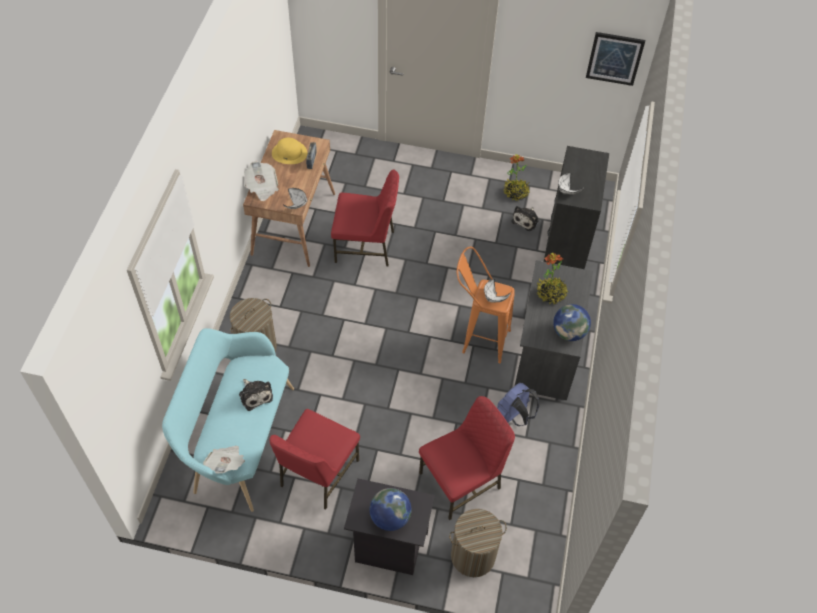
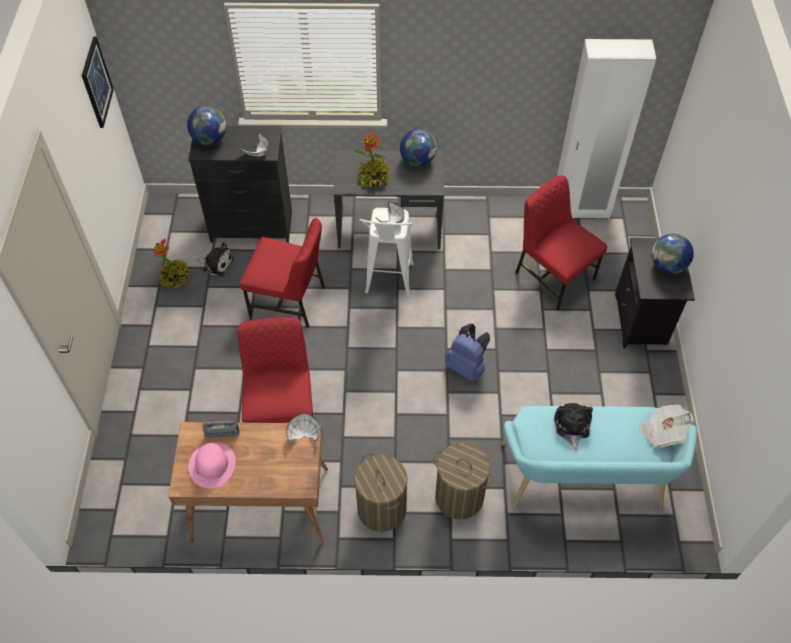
camera: 100 degrees left, 0 degrees up
(255, 395) = (571, 426): plush toy -> plush toy turned 45 degrees counterclockwise
(262, 187) = (281, 482): newspaper -> none
(289, 153) = (212, 464): yellow hat -> pink hat
(317, 473) = (592, 395): red chair -> red chair (289, 301)
(473, 555) = (621, 257): laundry basket -> laundry basket (381, 509)
(478, 339) = (388, 285): orange stool -> white stool
(514, 415) = (469, 245): blue backpack -> blue backpack (467, 367)
(545, 535) = (580, 210): none -> white wardrobe
(589, 161) = (209, 139): none -> globe

